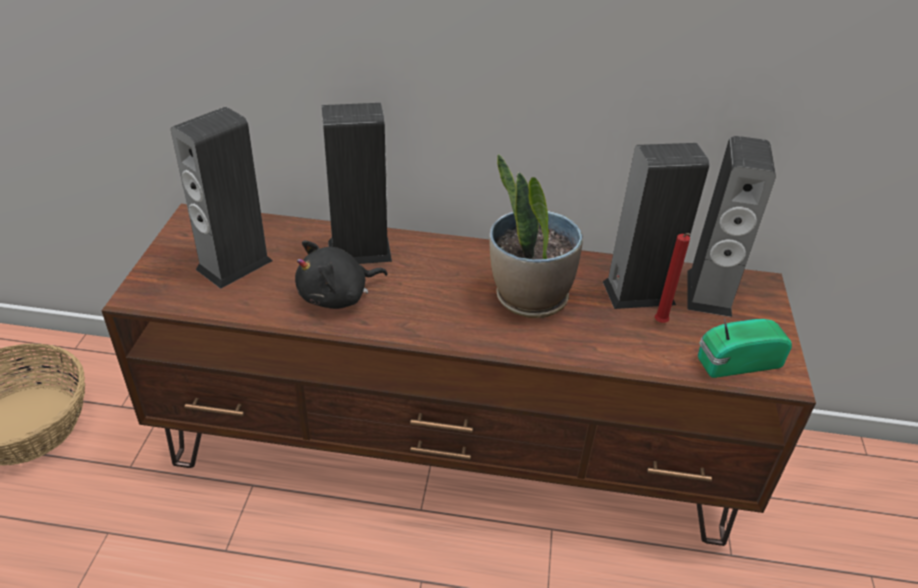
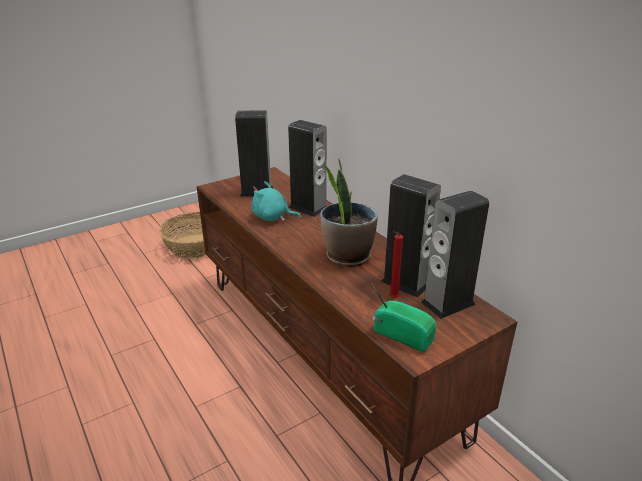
camera: 50 degrees right, 10 degrees down
(337, 296) = (272, 217): black plush toy -> turquoise plush toy

